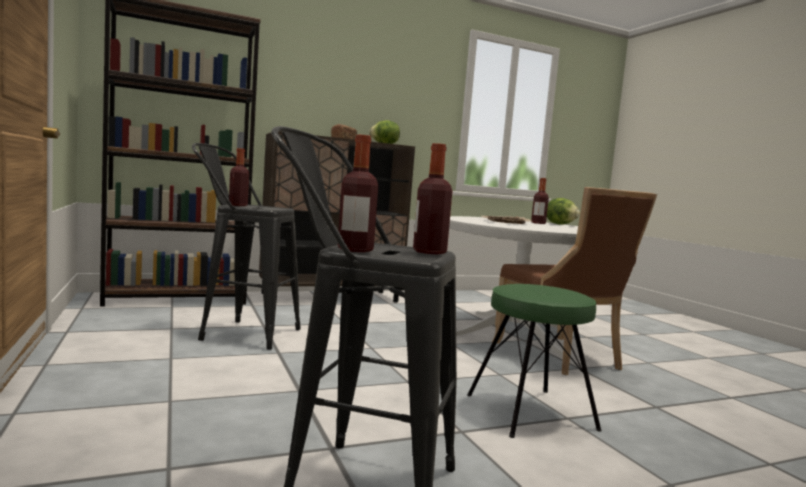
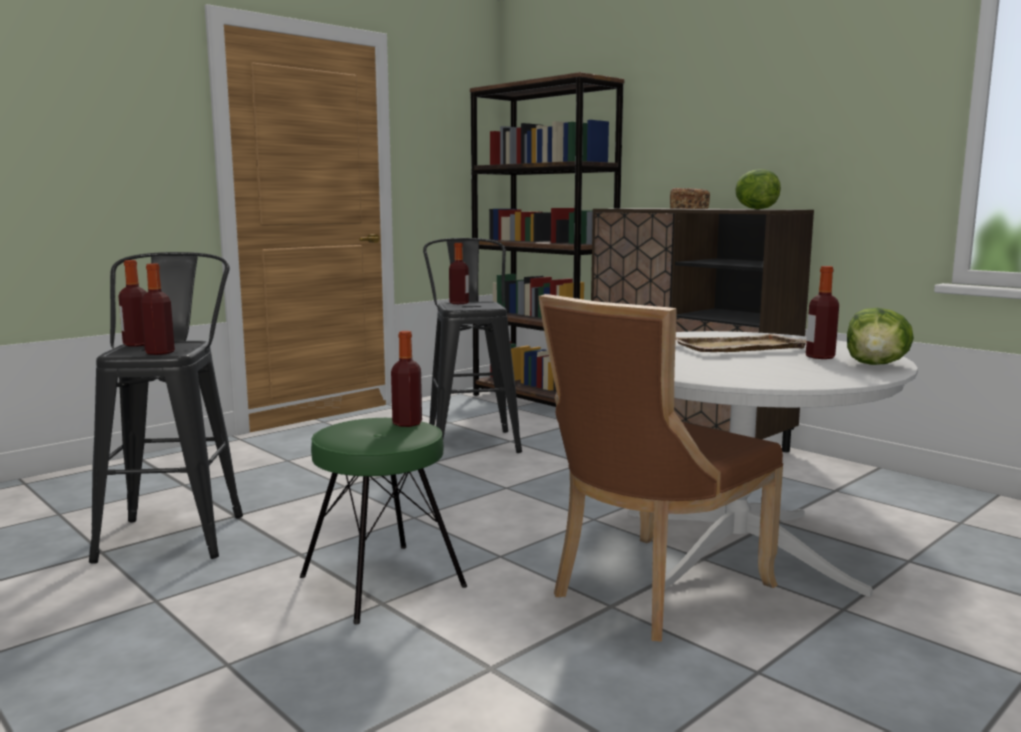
camera: 70 degrees right, 5 degrees up
(528, 285) = (407, 423): none -> bottle

